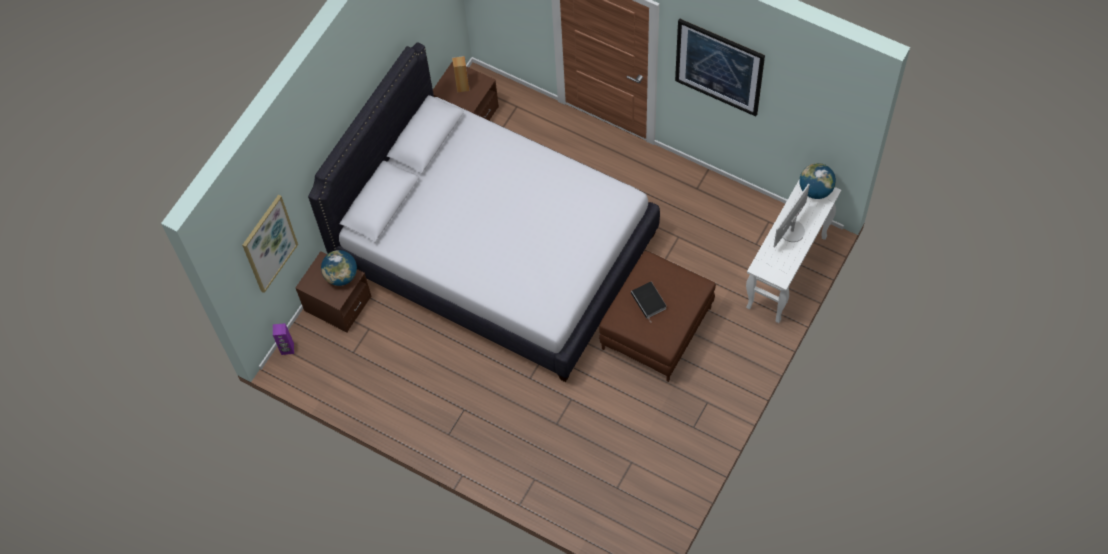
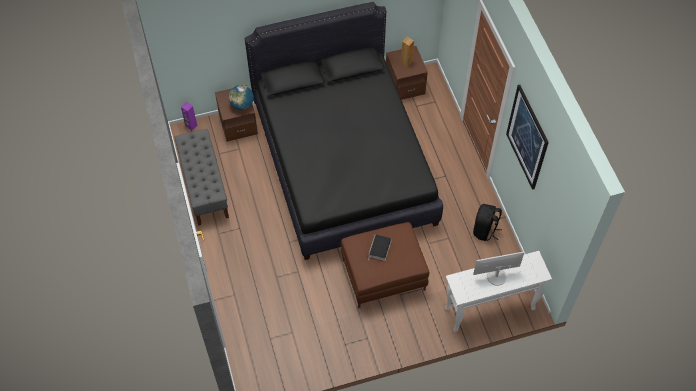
camera: 40 degrees right, 5 degrees down
(269, 243) = (199, 44): picture -> none
(378, 400) = (204, 187): none -> grey bench
(495, 251) = (343, 164): white bed -> black bed
(704, 199) = (485, 230): none -> black backpack
(815, 190) = (536, 266): globe -> none

